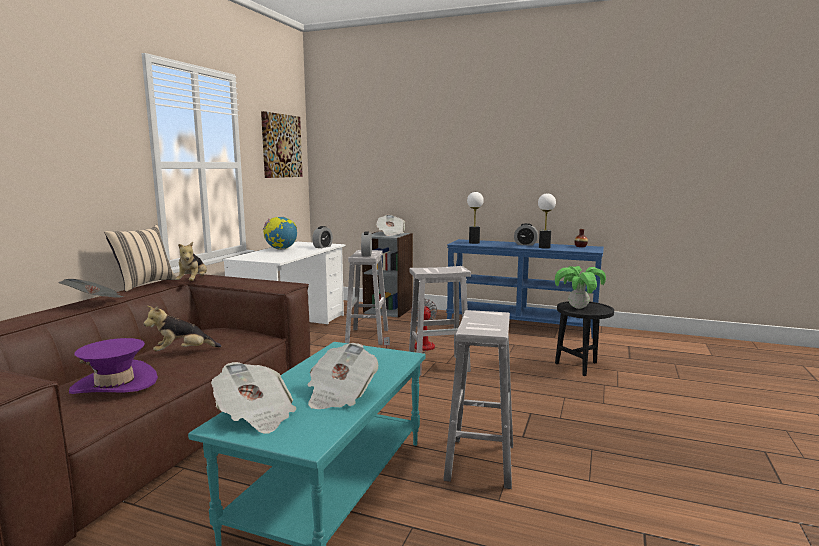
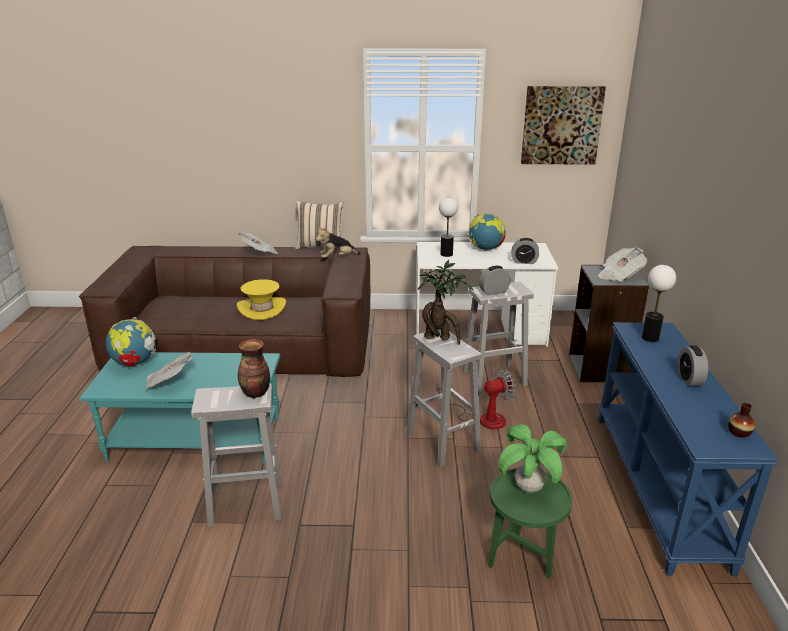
camera: 70 degrees right, 15 degrees up
(114, 384) = (200, 309): purple hat -> none
(183, 352) = (262, 308): plush toy -> yellow hat
(255, 416) = (135, 363): newspaper -> globe
(429, 269) = (440, 338): none -> potted plant
(482, 314) = (255, 393): none -> vase
(544, 247) = (679, 397): table lamp -> table lamp (446, 254)
(581, 366) = (522, 561): black side table -> green side table

